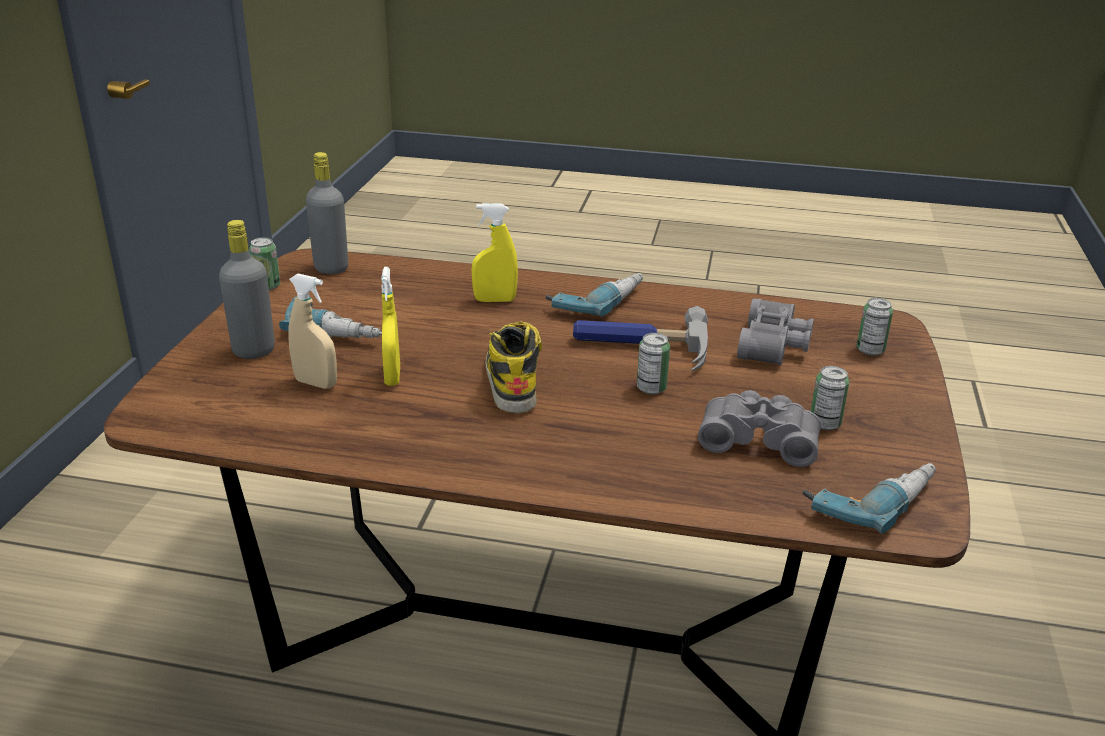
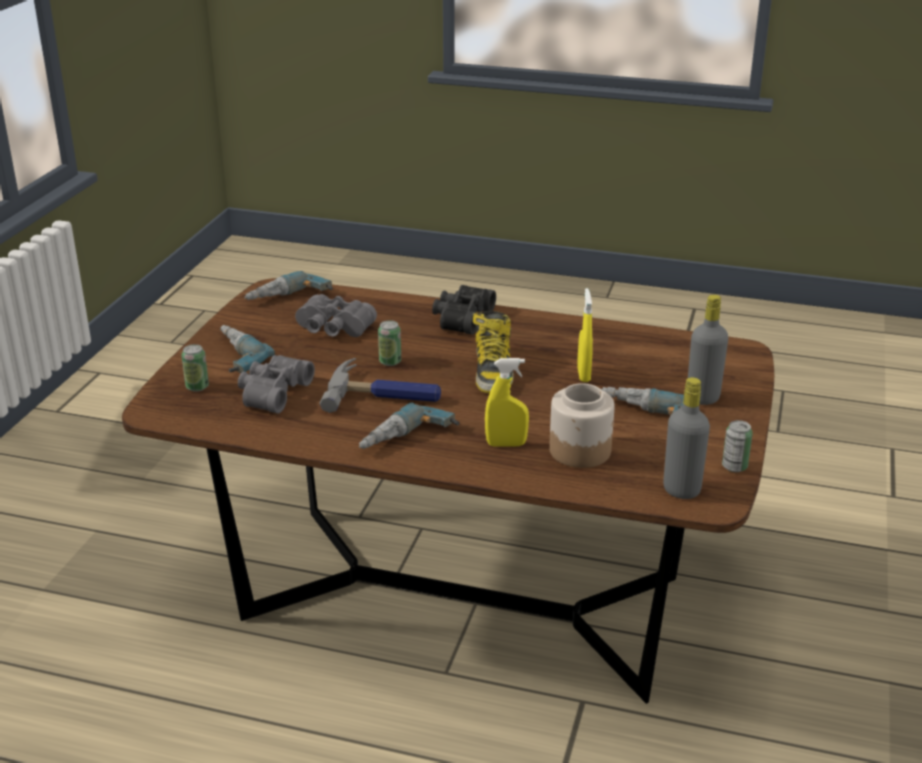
camera: 175 degrees left, 0 degrees up
(316, 383) = (639, 371): beige spray bottle -> none
(418, 296) = (580, 451): none -> jar
(567, 466) = (461, 318): none -> black binoculars
(824, 423) = (282, 337): can -> none
(864, 389) = (232, 358): none -> power drill

